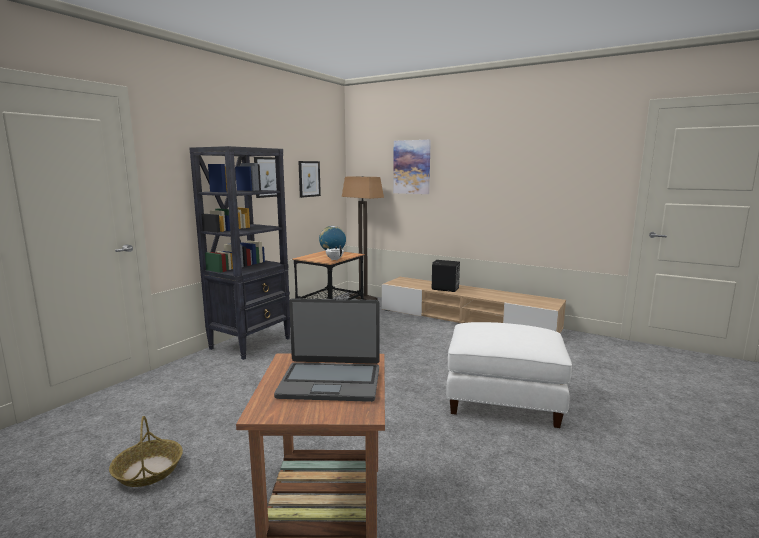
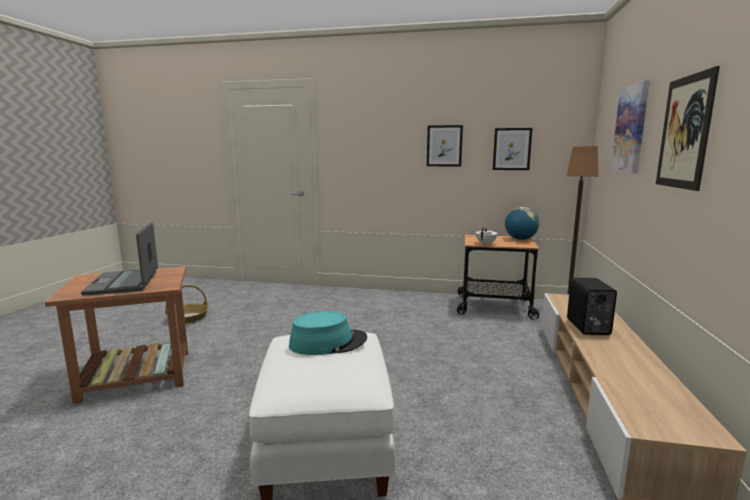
camera: 70 degrees right, 0 degrees up
(251, 343) = (380, 297): black bookcase -> none
(479, 172) = (684, 132): none -> picture
(495, 328) = (328, 343): none -> turquoise hat

